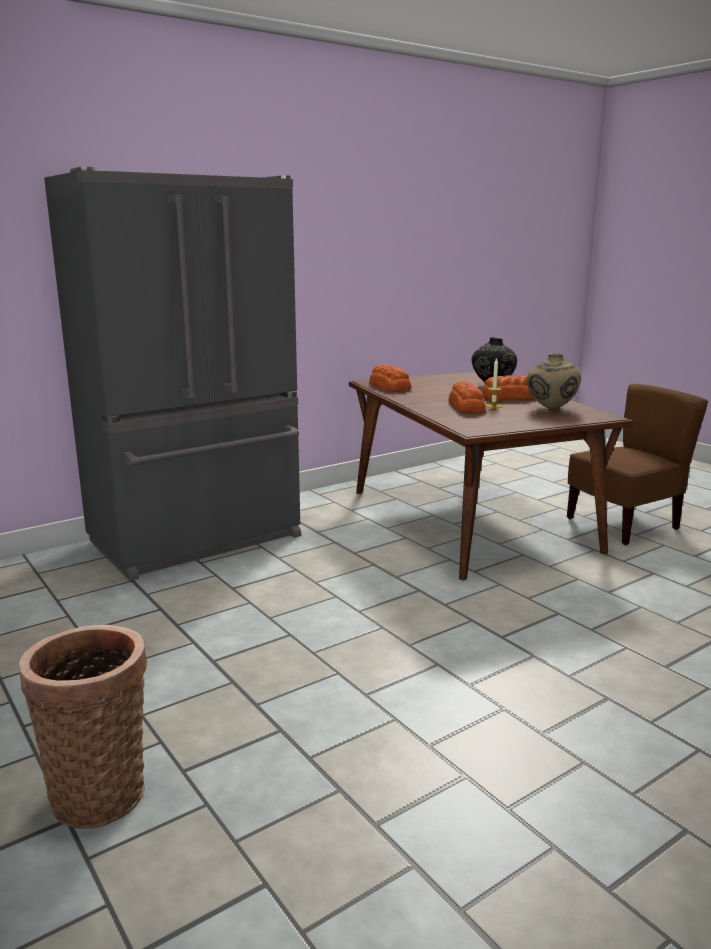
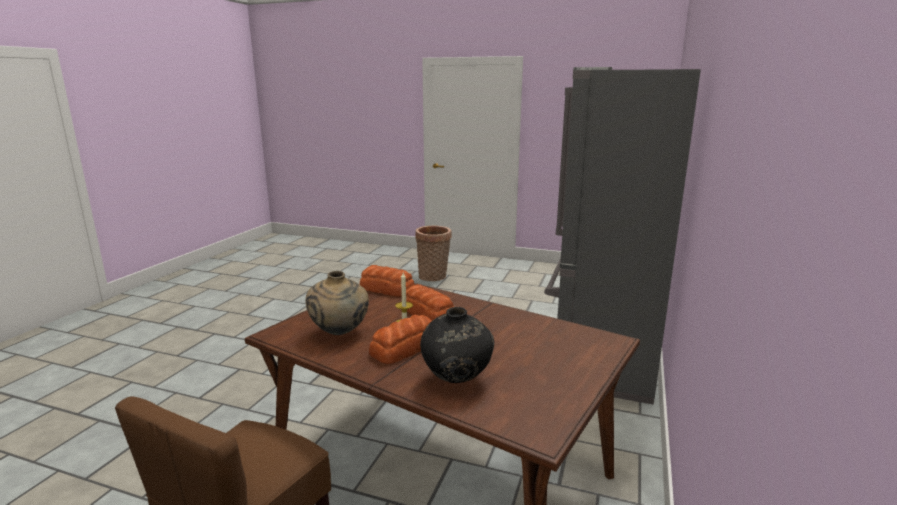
camera: 145 degrees right, 0 degrees up
(389, 387) = (565, 334): bread -> bread (387, 289)

